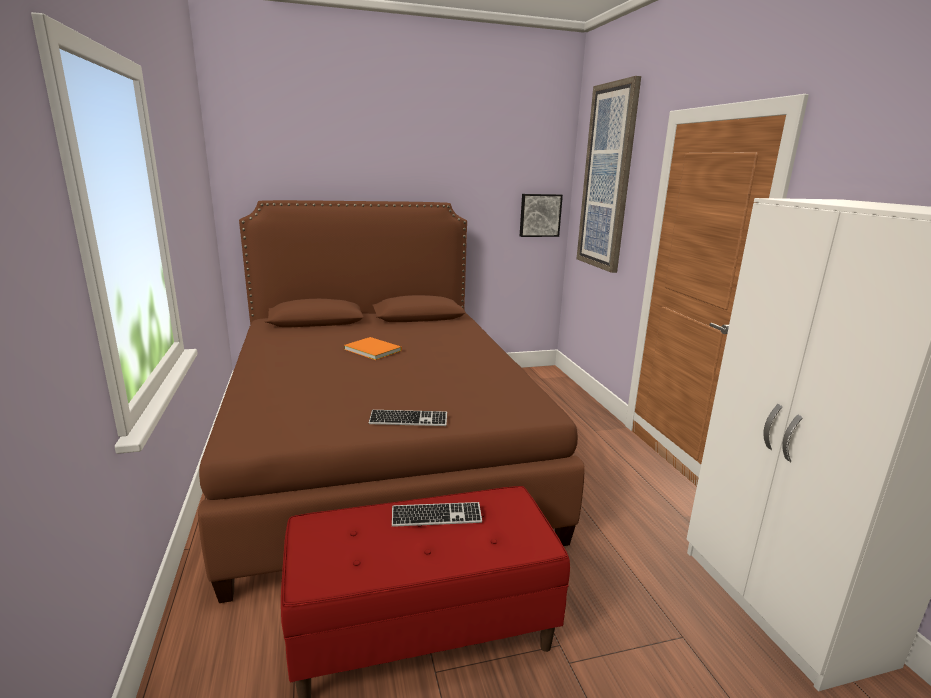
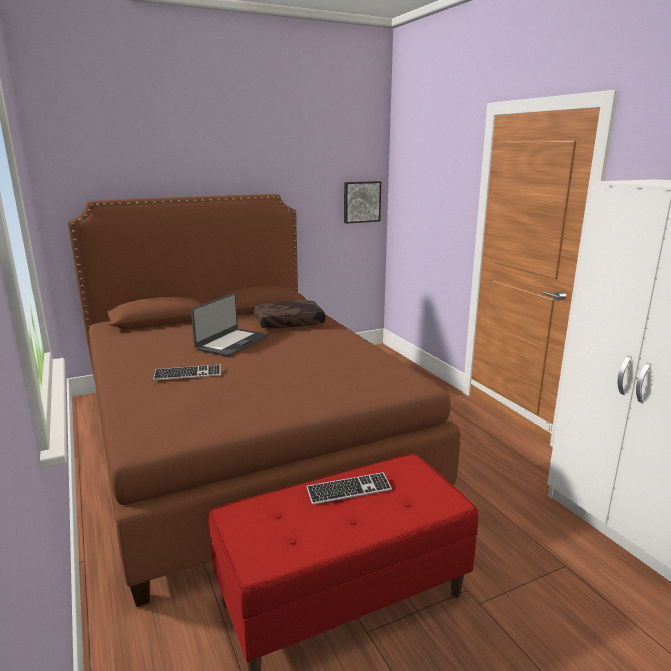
camera: 10 degrees left, 0 degrees up
(373, 349) = (231, 342): orange book -> laptop
(408, 420) = (299, 405): keyboard -> keyboard (188, 374)
(439, 334) = (288, 323): none -> brown pillow
(607, 178) = (427, 165): picture -> none

